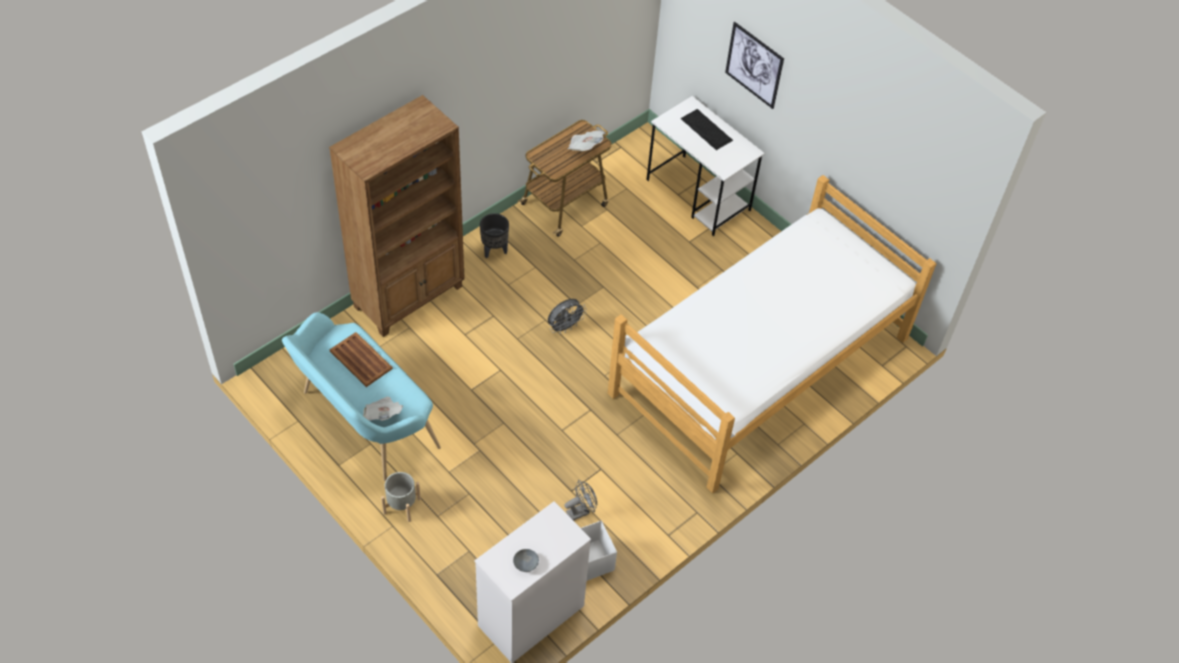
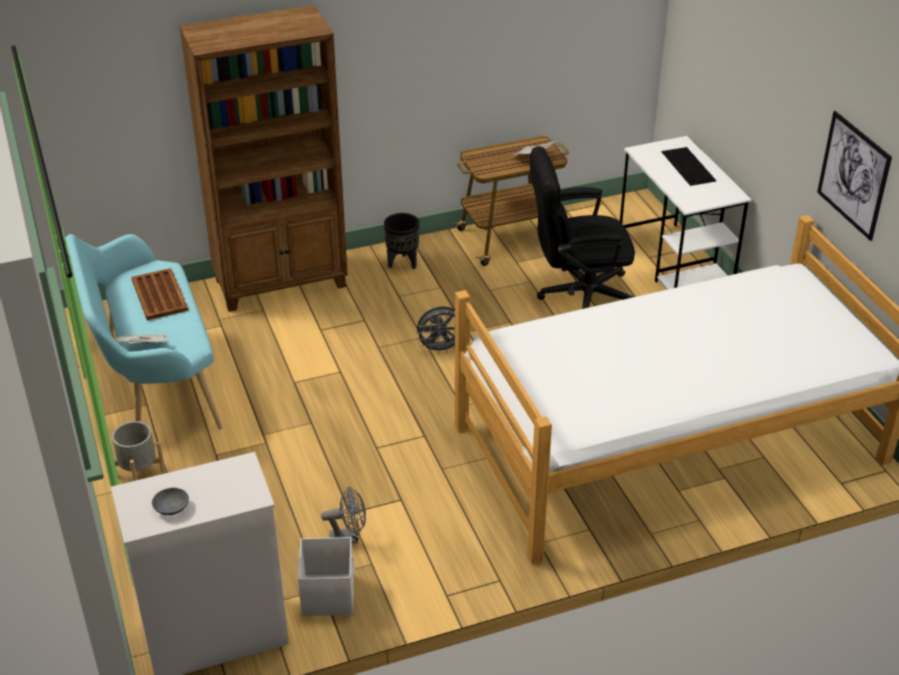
camera: 25 degrees right, 15 degrees down
(641, 246) = (577, 295): none -> black office chair
(754, 65) = (747, 72): picture -> picture (853, 175)

